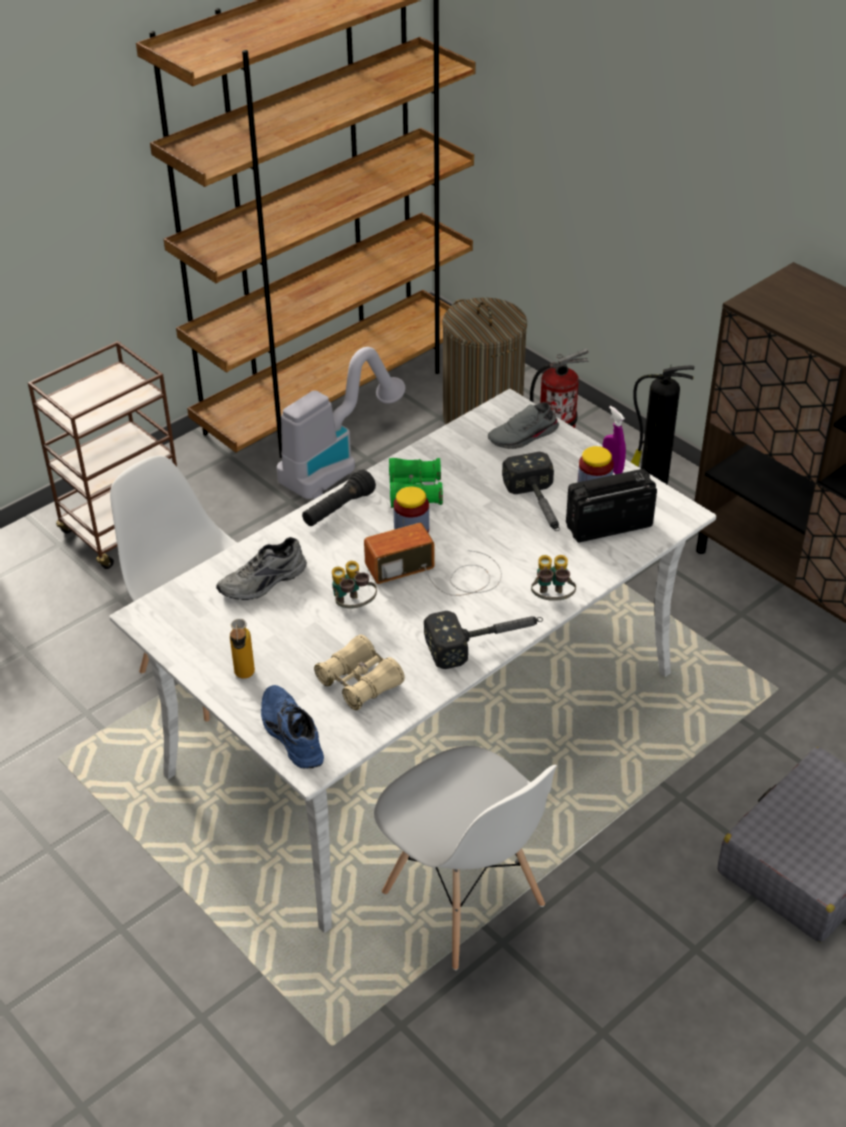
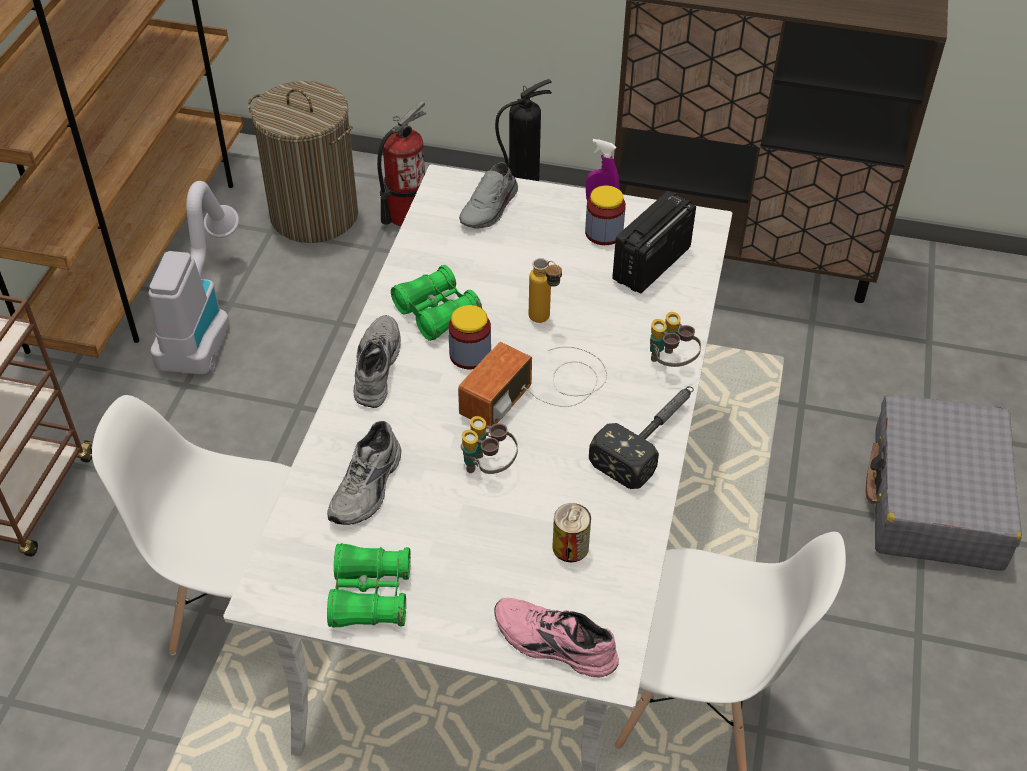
camera: 35 degrees left, 5 degrees up
(204, 647) = (370, 596): none -> green binoculars
(244, 678) = (447, 608): bottle -> bottle (544, 321)
(289, 734) = (553, 645): blue shoe -> pink shoe
(338, 509) = (374, 367): black flashlight -> grey shoe
(359, 682) = (570, 547): beige binoculars -> can
(539, 507) = (572, 274): hammer -> none

